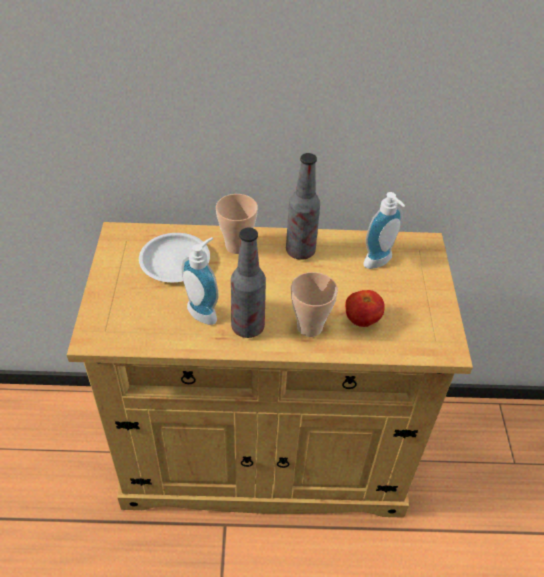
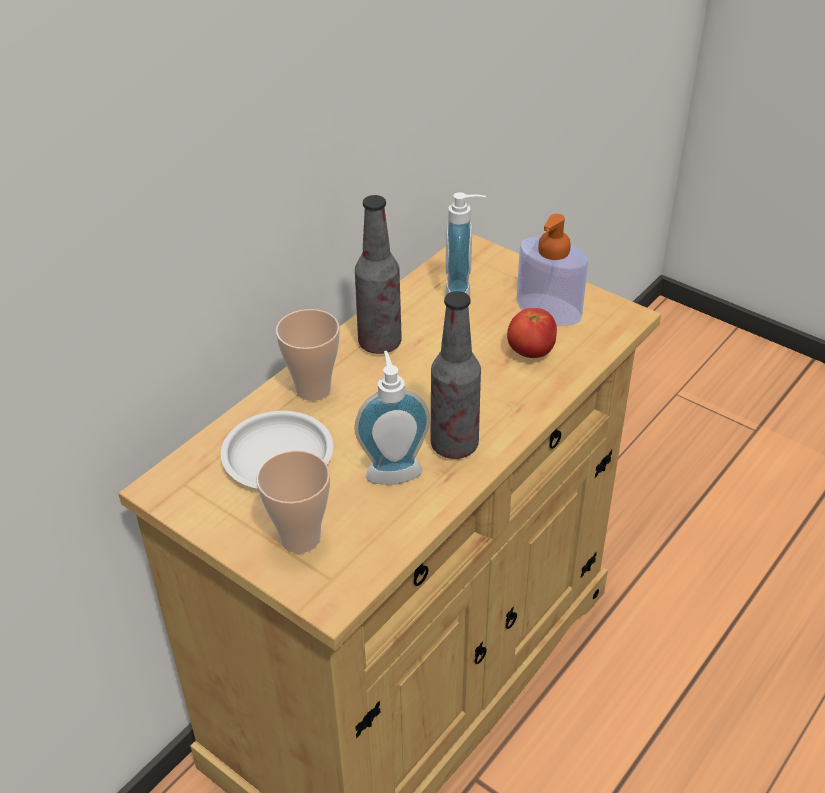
camera: 50 degrees left, 5 degrees down
(309, 327) = (503, 396): cup -> cup (300, 538)
(410, 308) = (548, 310): none -> soap dispenser

